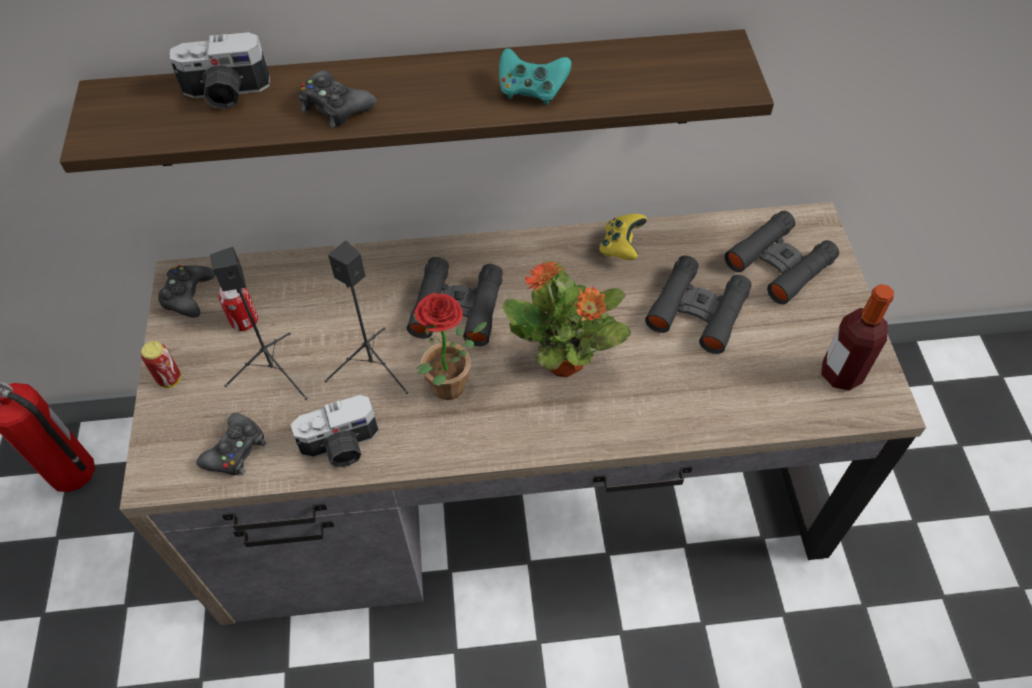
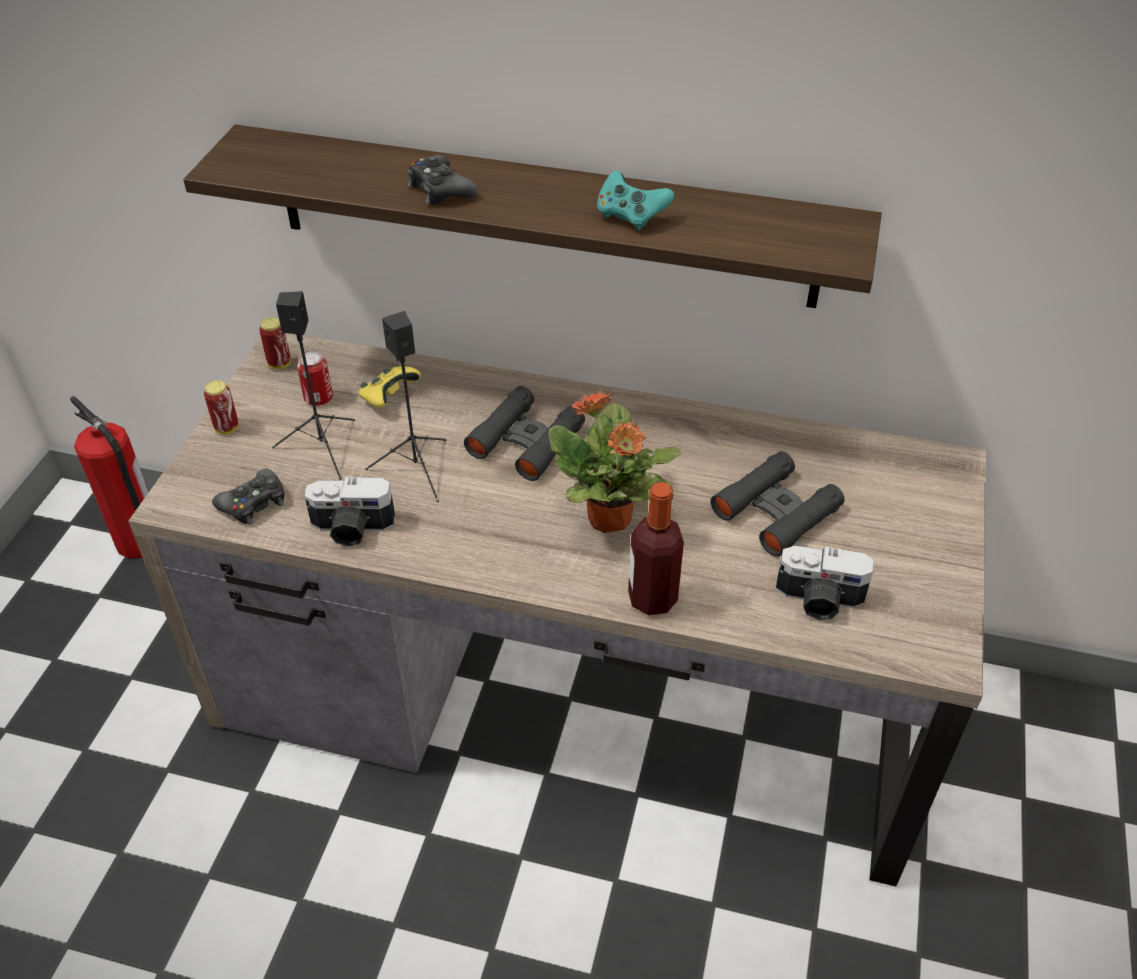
camera: 20 degrees right, 10 degrees down
(188, 295) = (279, 364): black game controller -> can
(226, 94) = (351, 159): camera -> camera (819, 600)
(451, 392) = (480, 513): potted plant -> none
(621, 246) = (724, 431): yellow game controller -> yellow game controller (389, 398)
(779, 263) = (892, 492): black binoculars -> none
(841, 374) = (907, 615): bottle -> bottle (652, 598)

